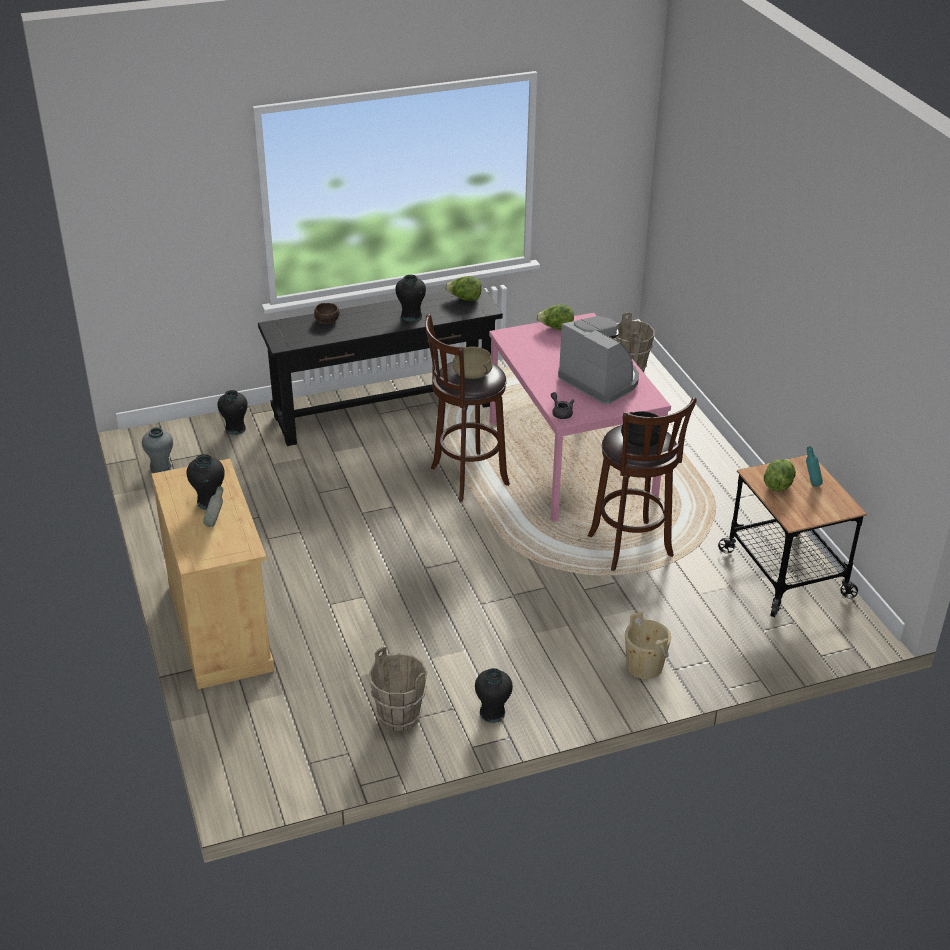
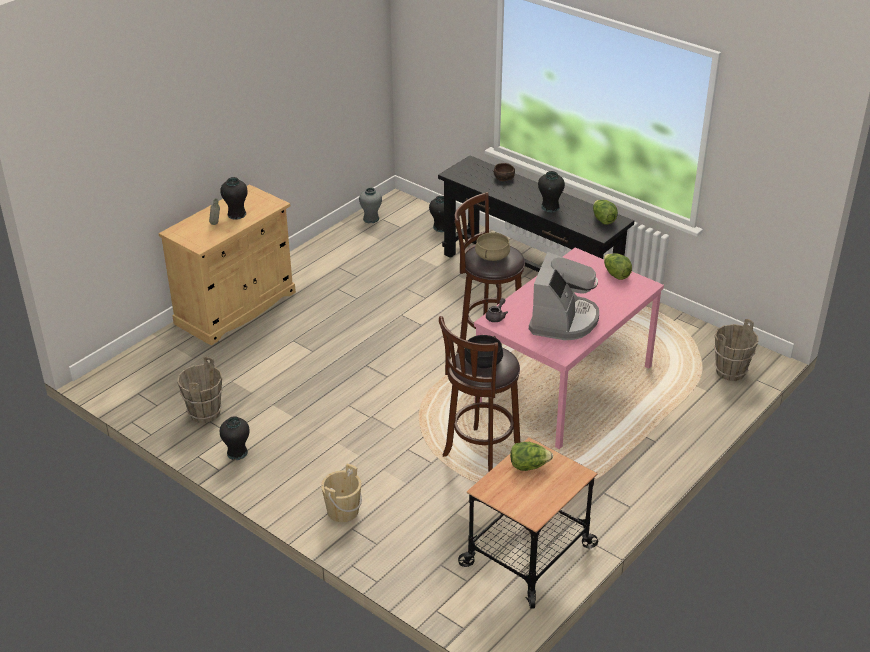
camera: 60 degrees right, 0 degrees up
(811, 483) = (549, 485): turquoise bottle -> none

